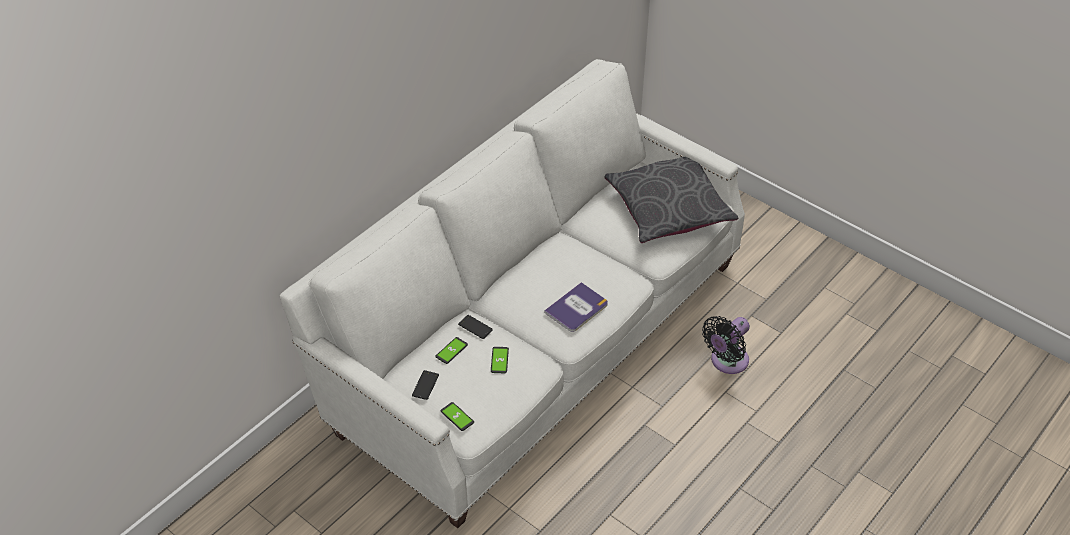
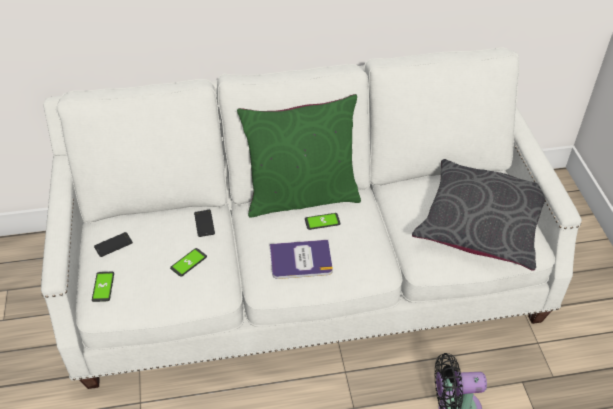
camera: 40 degrees right, 0 degrees up
(451, 351) = (164, 230): phone -> phone (322, 222)
(522, 264) = (301, 196): none -> green pillow

